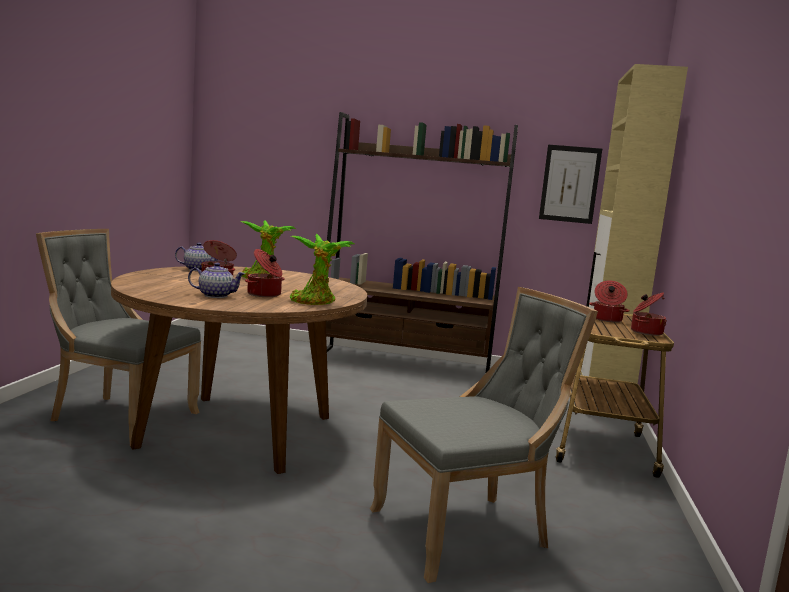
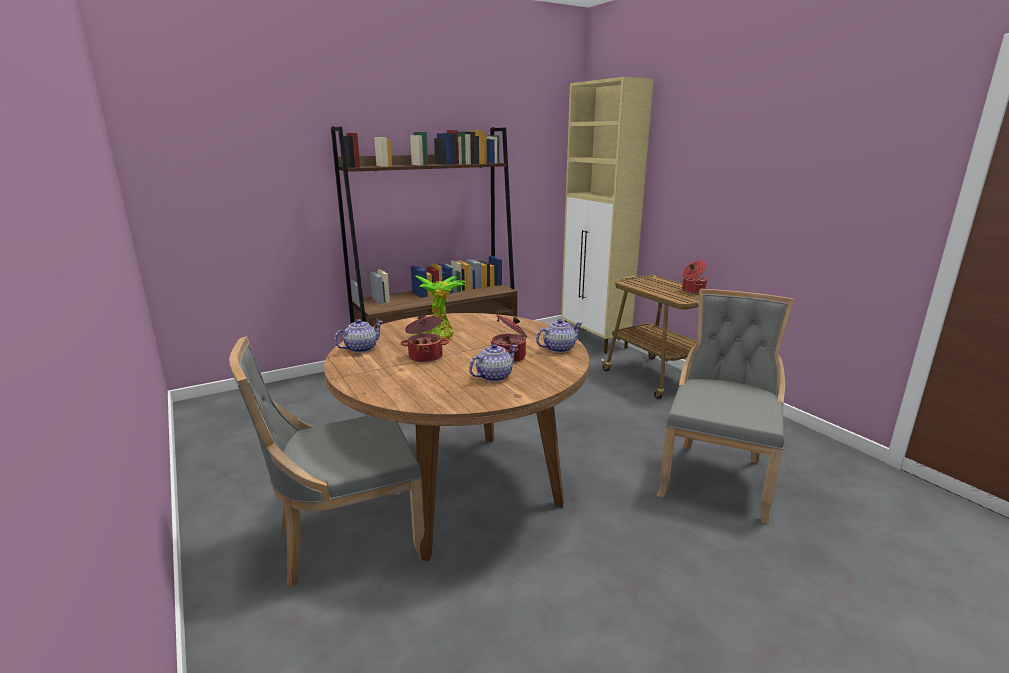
camera: 40 degrees left, 10 degrees up
(315, 302) = (558, 348): potted plant -> teapot
(570, 184) = (531, 173): picture -> none
(606, 319) = (650, 286): cooking pot -> none

